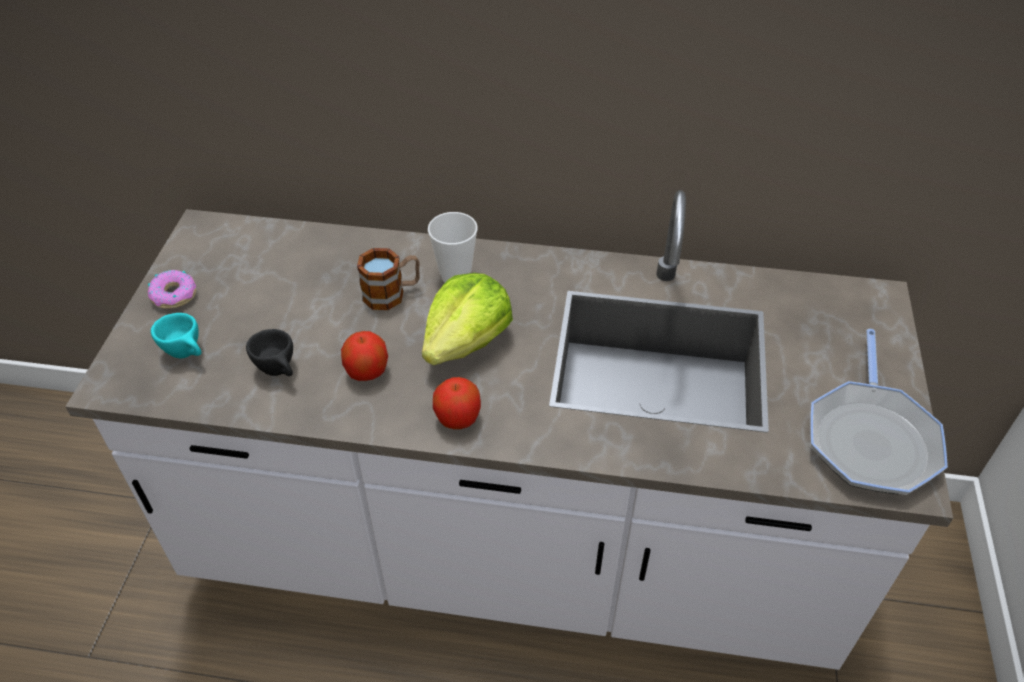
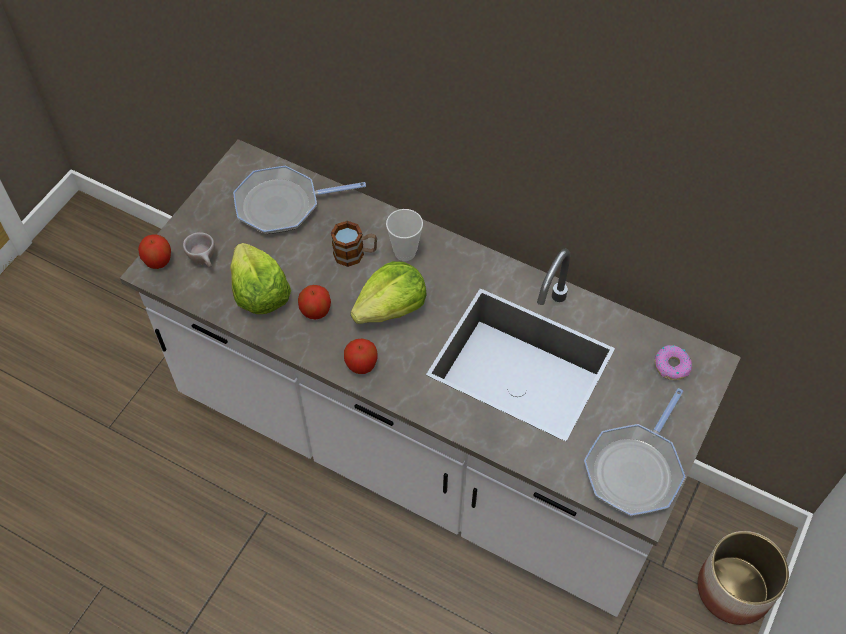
camera: 20 degrees right, 10 degrees up
(118, 370) = (158, 261): none -> apple
(174, 294) = (209, 211): donut -> donut (672, 365)
(187, 353) = (205, 261): turquoise cup -> beige cup
(273, 264) = (283, 205): none -> frying pan
(280, 371) = (259, 293): black cup -> lettuce
(933, 592) = (733, 589): none -> planter

